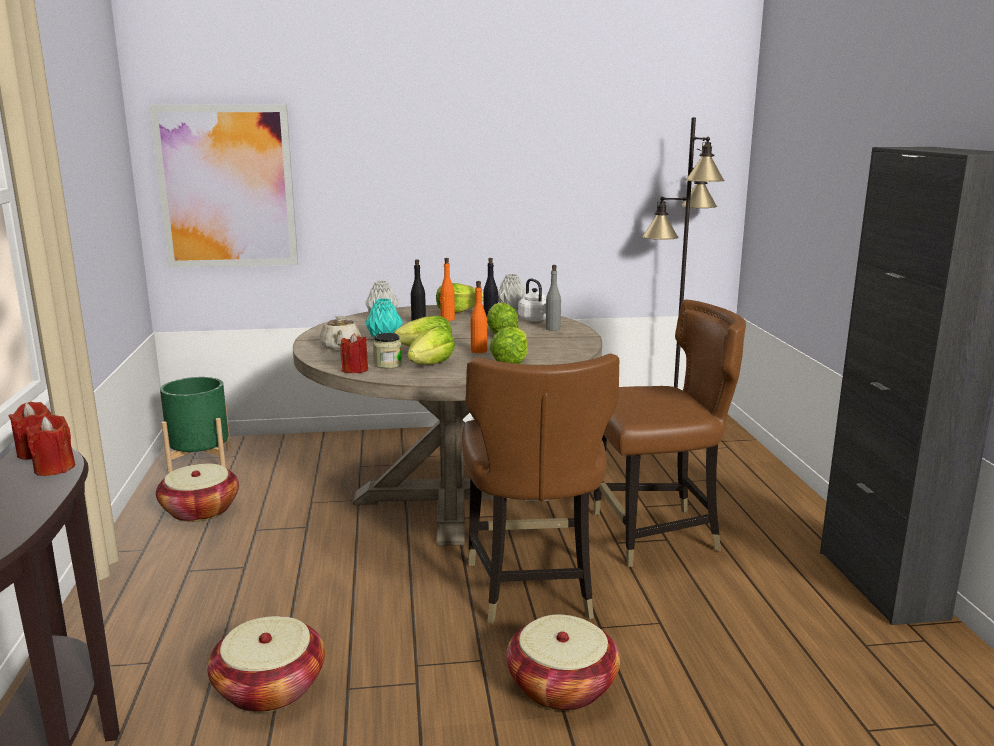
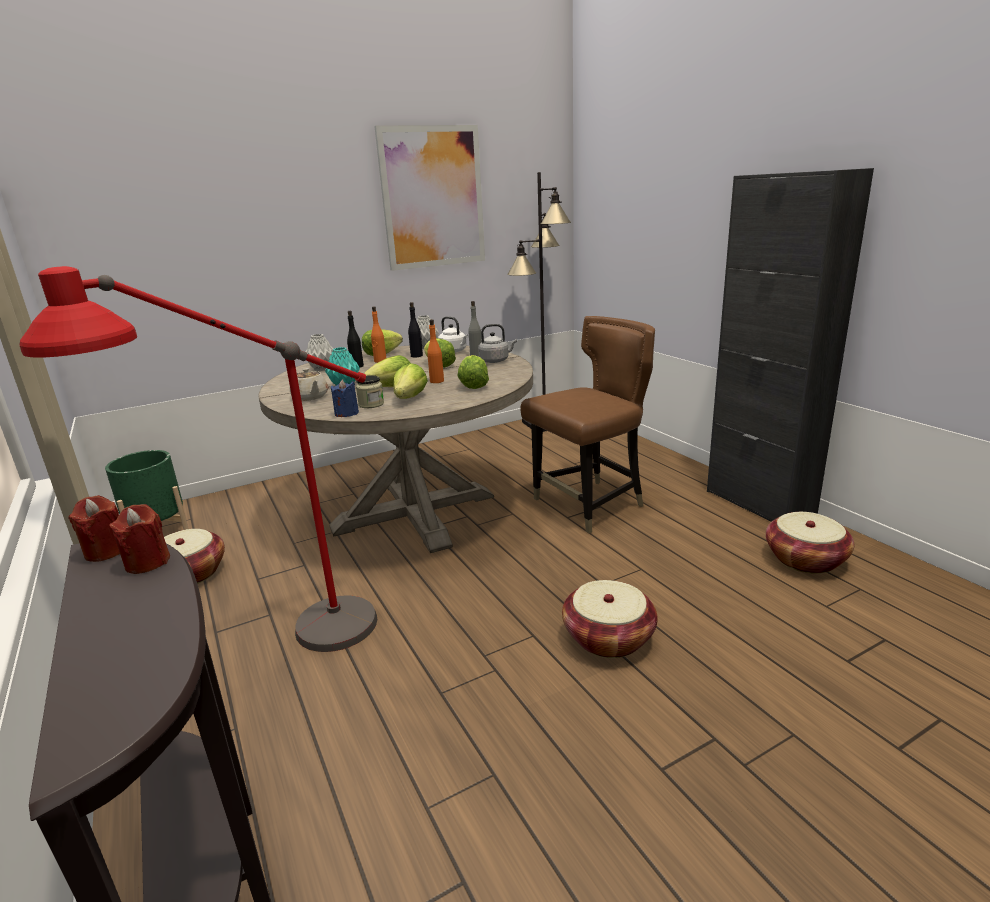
camera: 20 degrees left, 5 degrees up
(227, 187) = (131, 262): picture -> picture (433, 198)
(232, 607) = (283, 653): none -> red floor lamp
(269, 688) = (370, 715): basket -> basket (805, 560)
(355, 370) = (346, 413): red candle -> blue candle
(532, 588) = (531, 567): brown chair -> none
(567, 338) = (495, 361): none -> grey kettle

